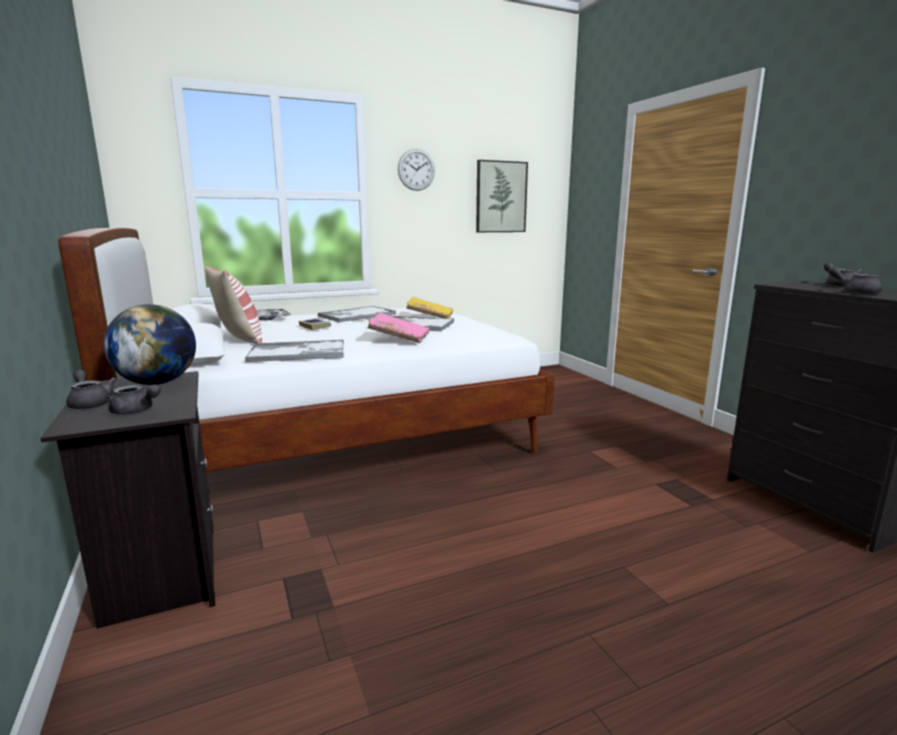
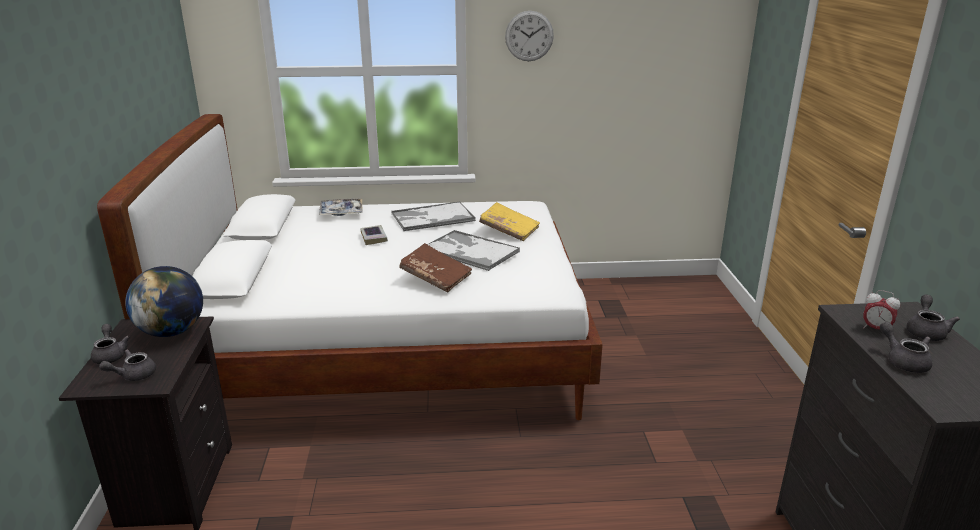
camera: 20 degrees right, 10 degrees up
(135, 411) = (133, 375): grey teapot -> grey teapot turned 105 degrees clockwise
(239, 339) = (290, 252): pillow -> none
(299, 352) = (324, 289): tray -> none
(399, 338) = (436, 277): pink book -> brown book
(500, 197) = (644, 65): picture -> none
(810, 287) = (875, 329): none -> alarm clock

